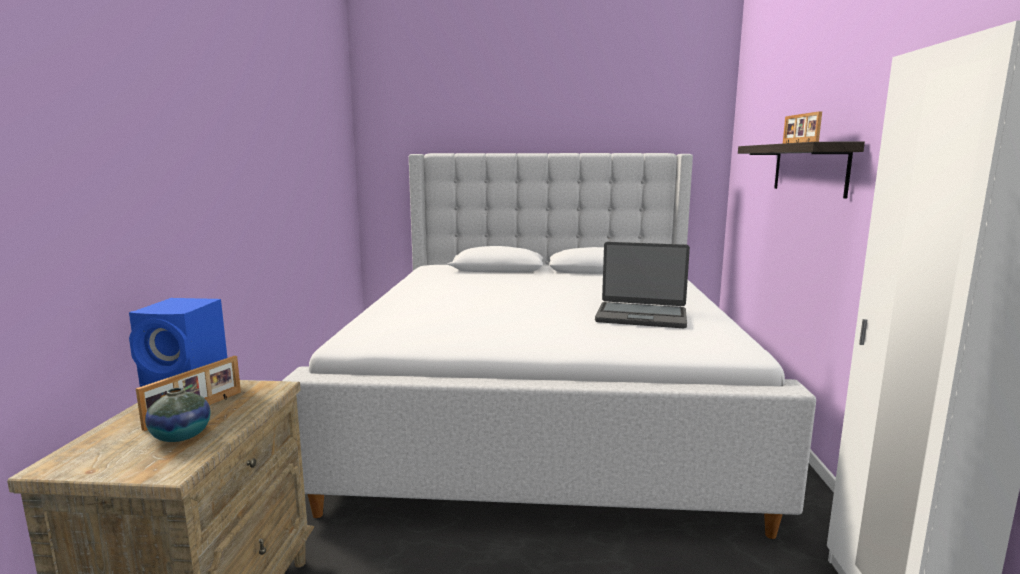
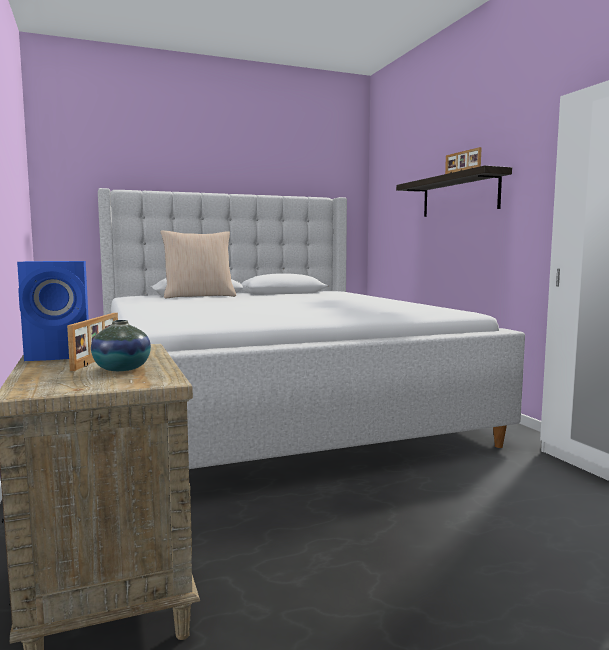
camera: 25 degrees left, 5 degrees down
(493, 273) = (199, 296): none -> beige pillow
(641, 316) = (369, 305): laptop -> none

